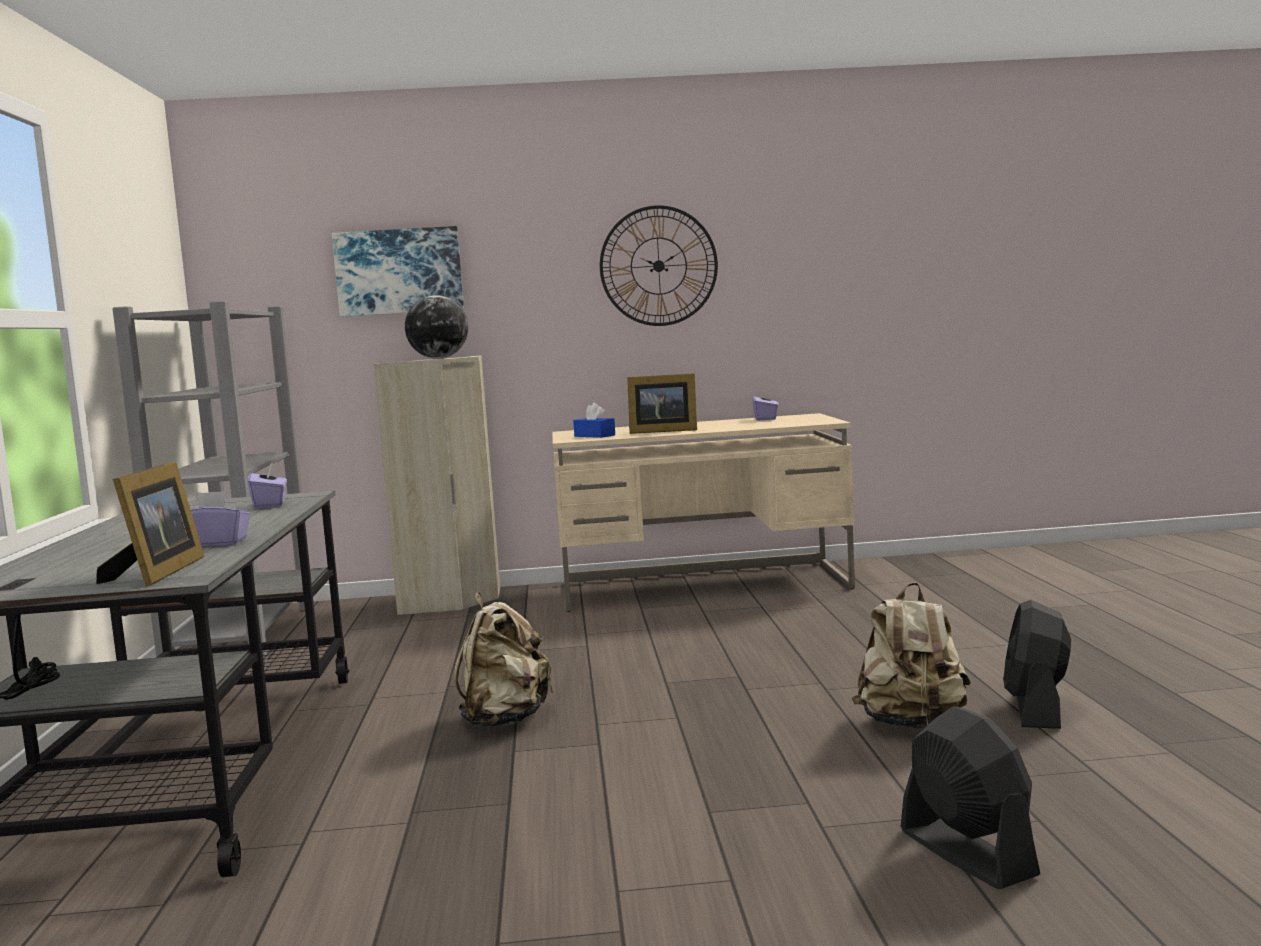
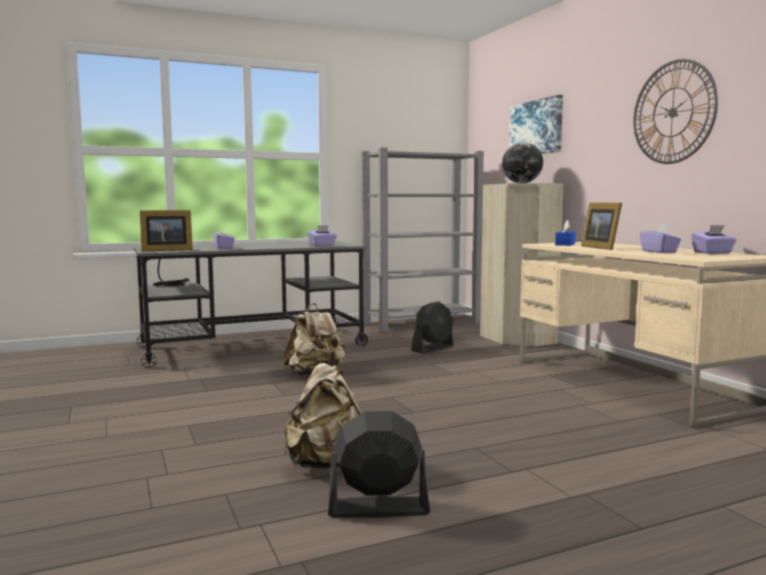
camera: 70 degrees right, 0 degrees up
(740, 424) = (659, 252): none -> purple tissue box
(966, 852) = (112, 486): black fan -> black fan (433, 348)

